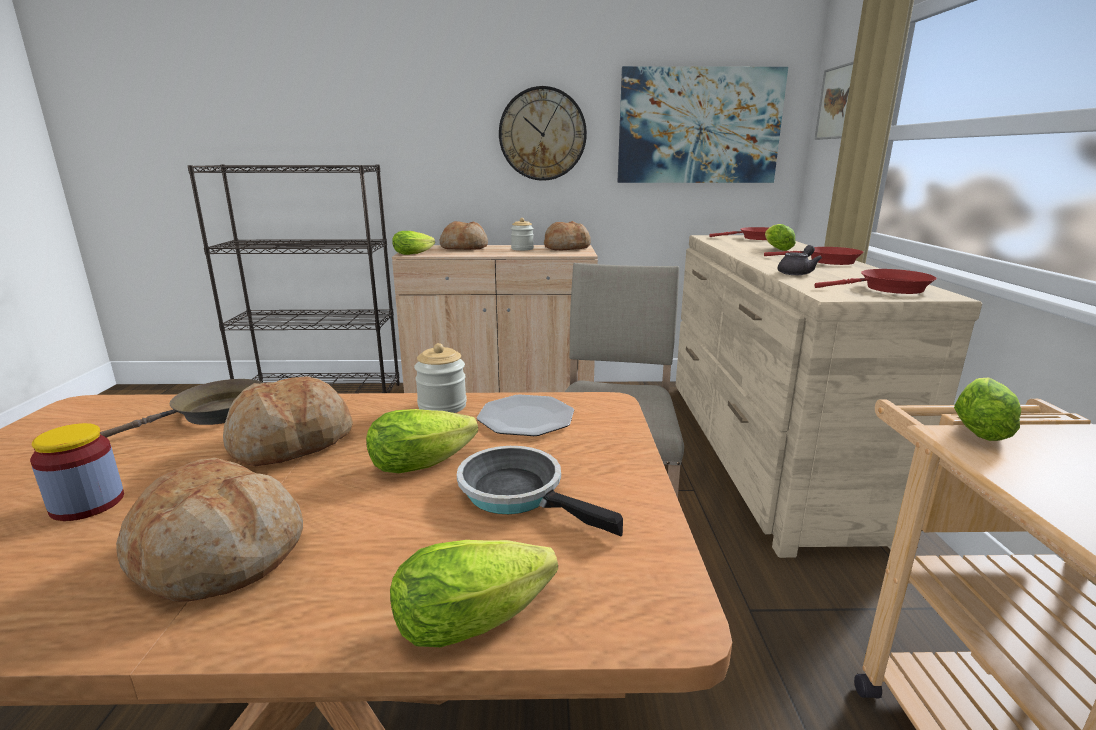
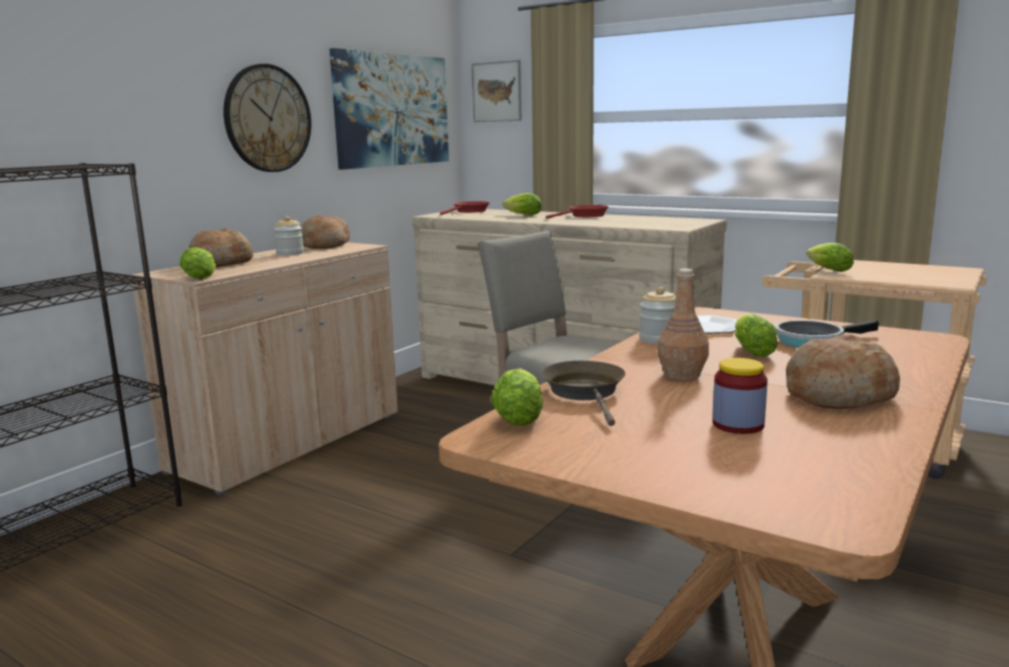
camera: 55 degrees left, 5 degrees down
(291, 442) = (682, 375): bread -> brown bottle
(481, 616) = (925, 359): lettuce -> lettuce (520, 415)
(797, 273) = (609, 223): grey teapot -> none
(888, 289) = (679, 221): red frying pan -> none

